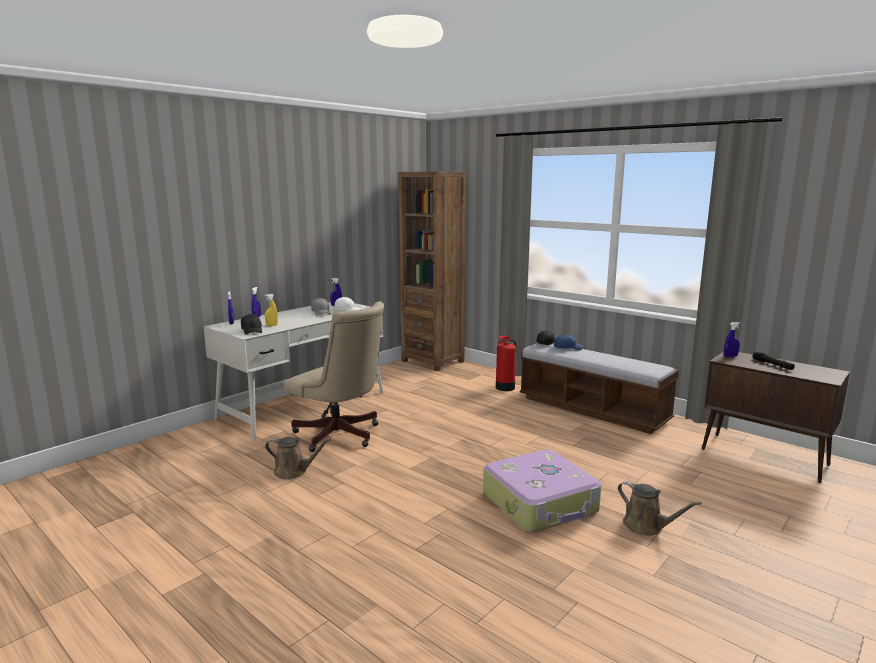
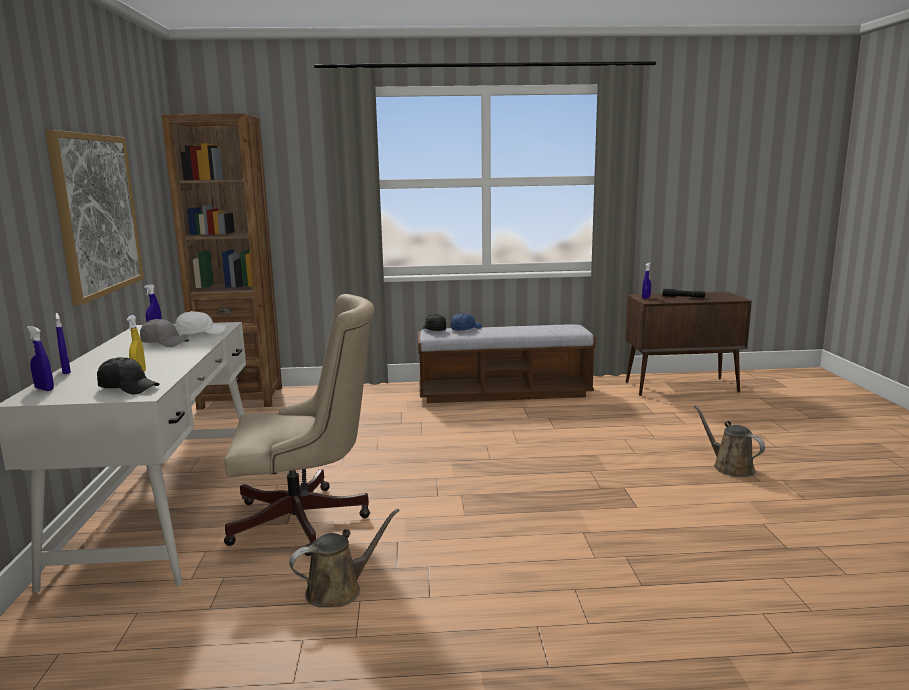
camera: 45 degrees left, 0 degrees up
(318, 235) = (97, 214): none -> picture
(505, 388) = (385, 400): fire extinguisher -> none
(541, 503) = (637, 487): suitcase -> none
(646, 526) = (730, 467): brown watering can -> brown watering can turned 120 degrees counterclockwise

